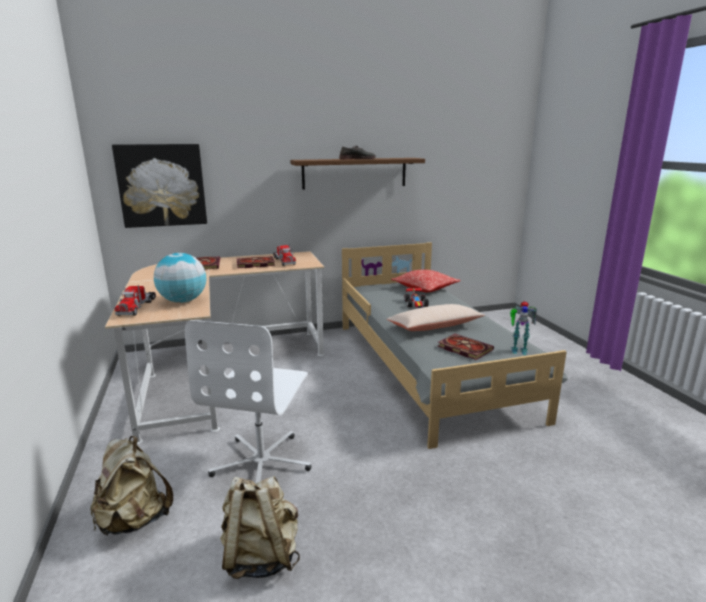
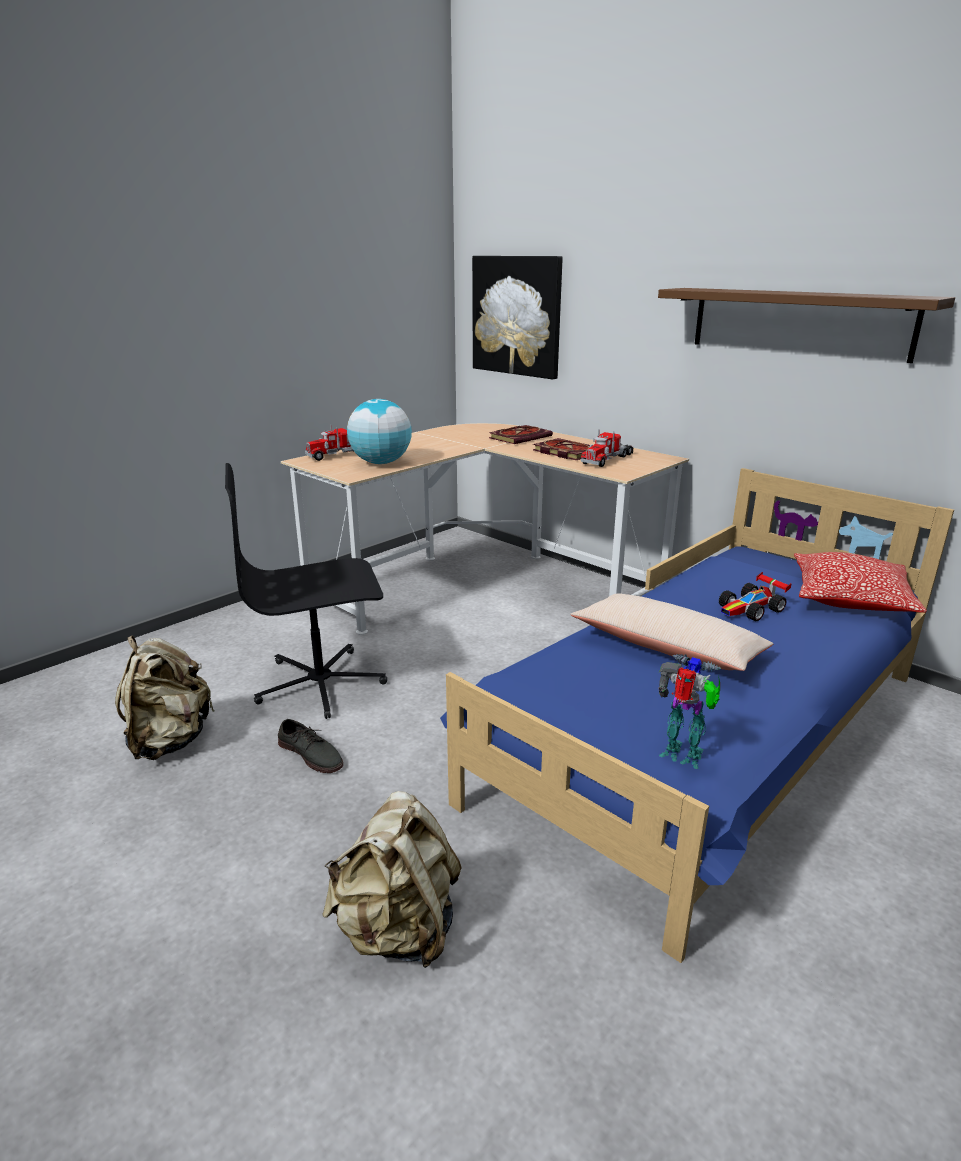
camera: 60 degrees right, 5 degrees up
(134, 519) = (196, 653): beige backpack -> beige backpack (398, 930)
(262, 463) = (321, 683): white office chair -> black office chair
(357, 159) = (789, 292): grey shoe -> grey shoe (311, 754)
(429, 367) = (708, 737): grey bed -> blue bed
(463, 348) = (607, 694): book -> none
(518, 349) = (683, 757): toy robot -> toy robot turned 135 degrees clockwise

